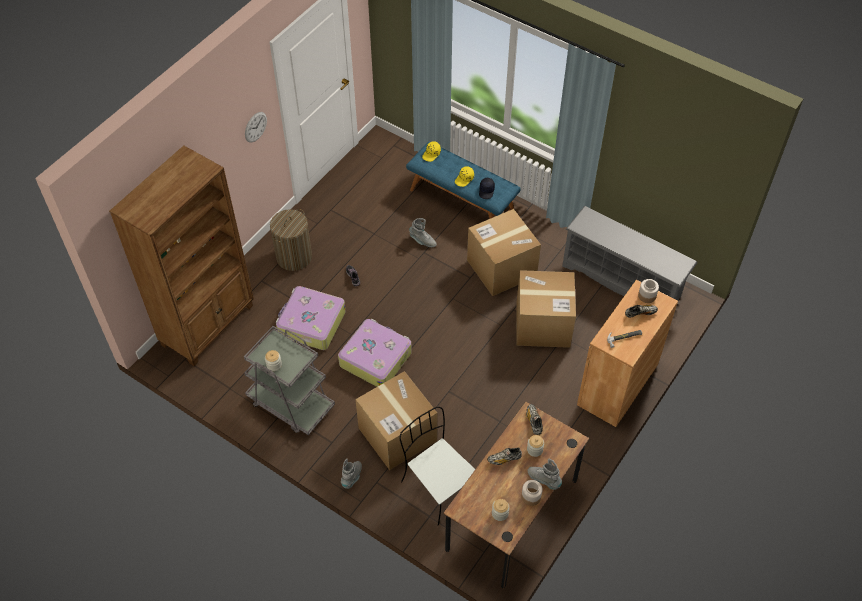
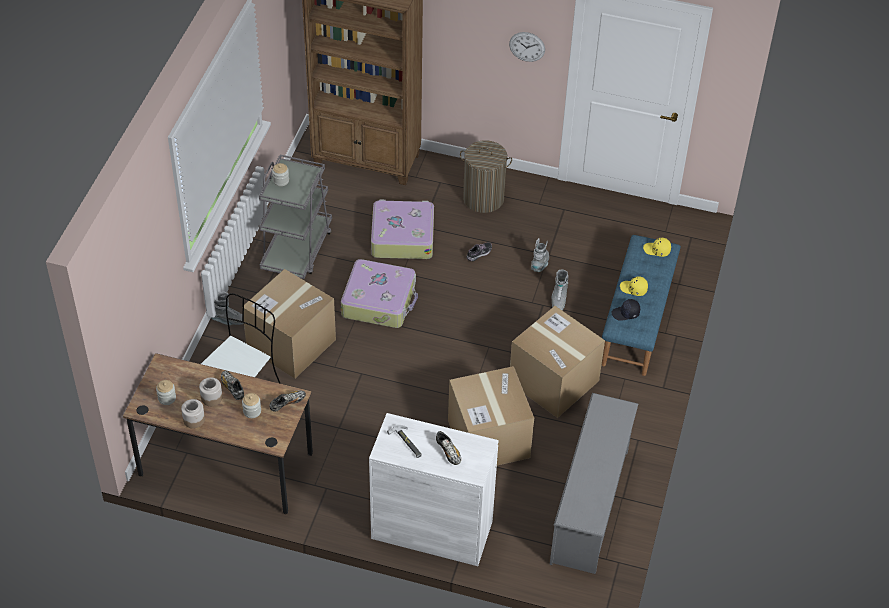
camera: 70 degrees right, 5 degrees down
(544, 480) = (217, 426): grey boot -> grey boot (540, 264)
(618, 384) = (432, 530): brown cabinet -> white cabinet
(646, 296) = (477, 454): jar -> jar (211, 397)

